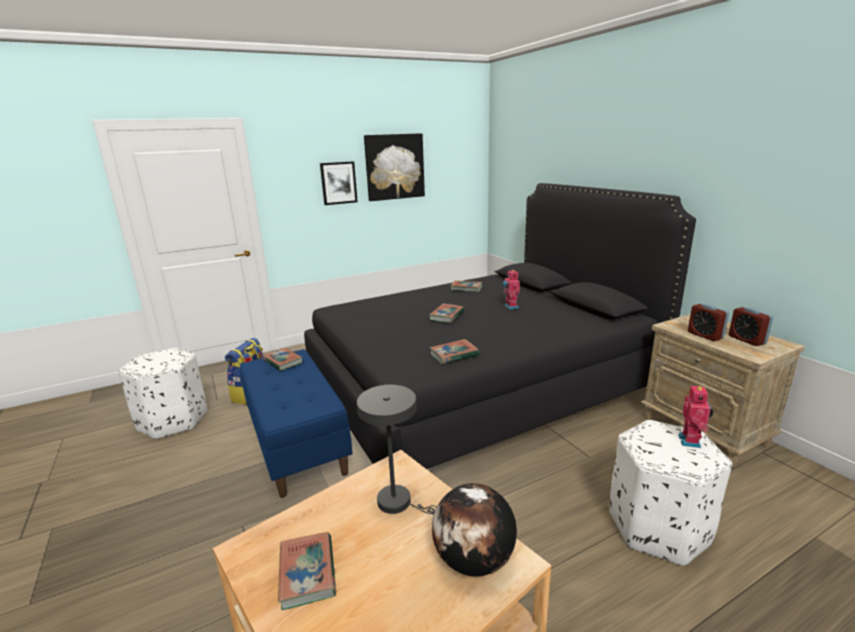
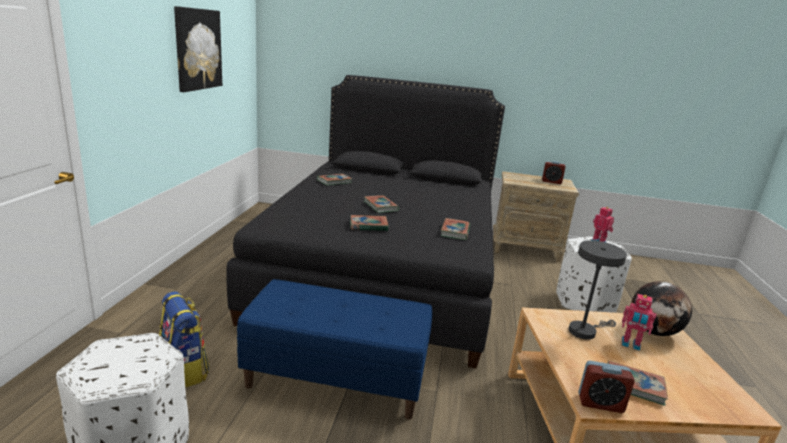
camera: 55 degrees left, 0 degrees up
(283, 362) = (284, 297): book -> book (368, 226)
(338, 183) = (154, 68): picture -> none
(510, 307) = (402, 189): toy robot -> toy robot (630, 345)
(705, 335) = (535, 183): alarm clock -> alarm clock (600, 403)

